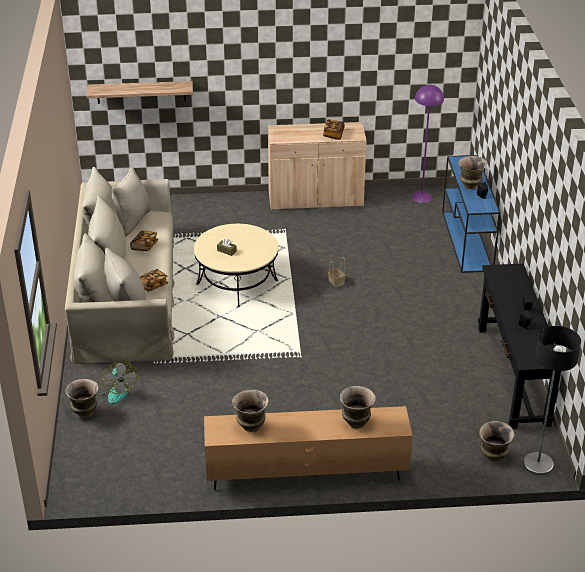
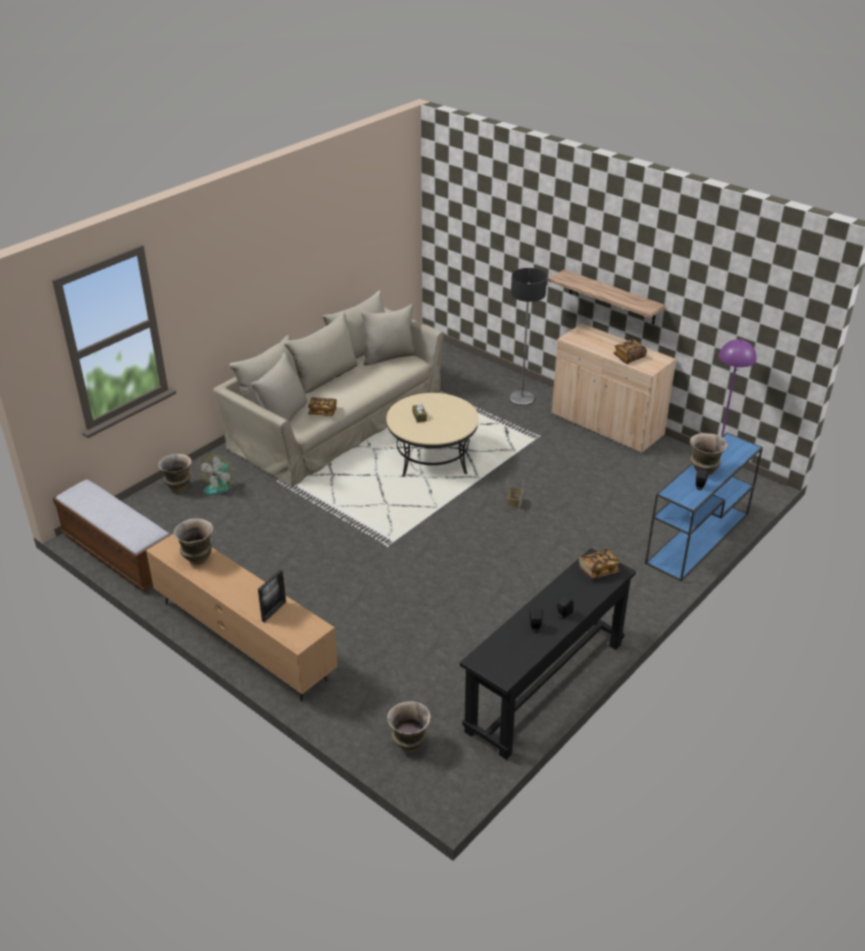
camera: 45 degrees right, 0 degrees up
(120, 485) = (118, 554): none -> bench
(141, 92) = (475, 241): shelf -> shelf (612, 297)
(144, 246) = (365, 379): book -> book (598, 570)
(356, 422) = (274, 611): vase -> picture frame
(538, 464) = (437, 783): floor lamp -> floor lamp (522, 399)

